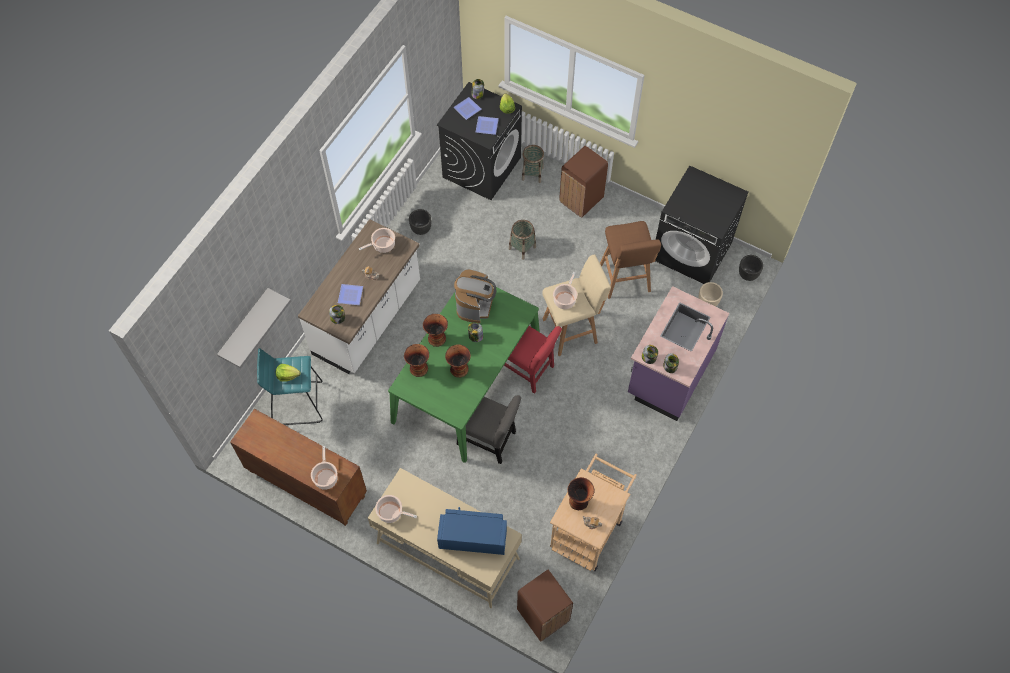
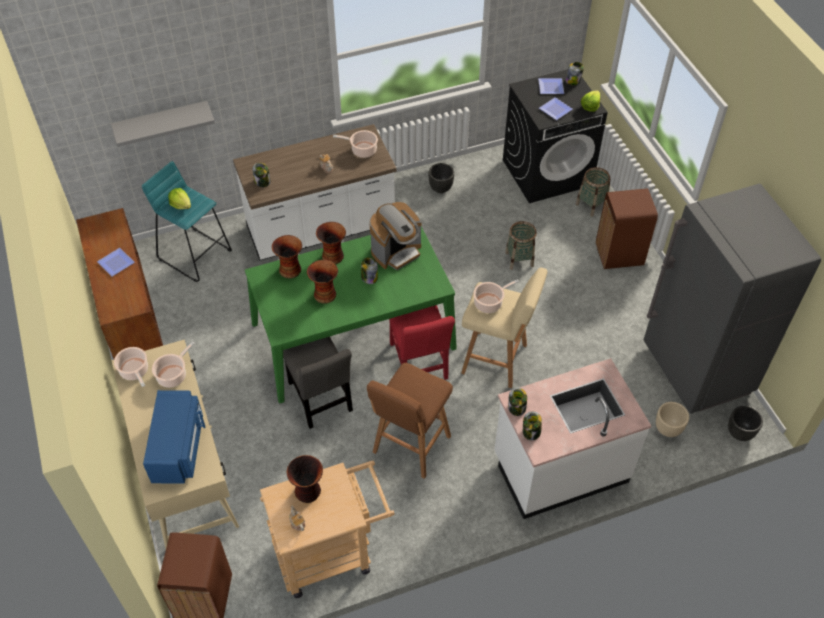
camera: 40 degrees right, 10 degrees down
(325, 477) = (114, 300): cooking pot -> cooking pot (173, 375)
(349, 296) = (291, 171): plate -> plate (114, 263)
(473, 537) = (179, 447): blue microwave -> blue microwave turned 45 degrees clockwise
(625, 280) = (596, 351): brown stool -> brown stool (410, 446)
(669, 373) = (559, 467): purple counter -> white counter
(692, 250) = (696, 370): black washing machine -> grey fridge

